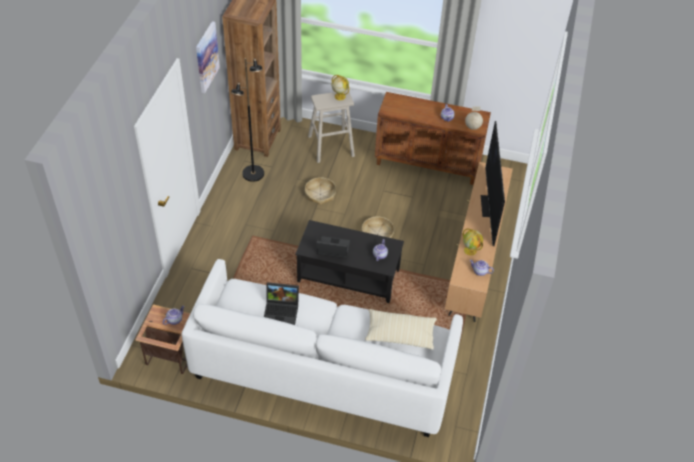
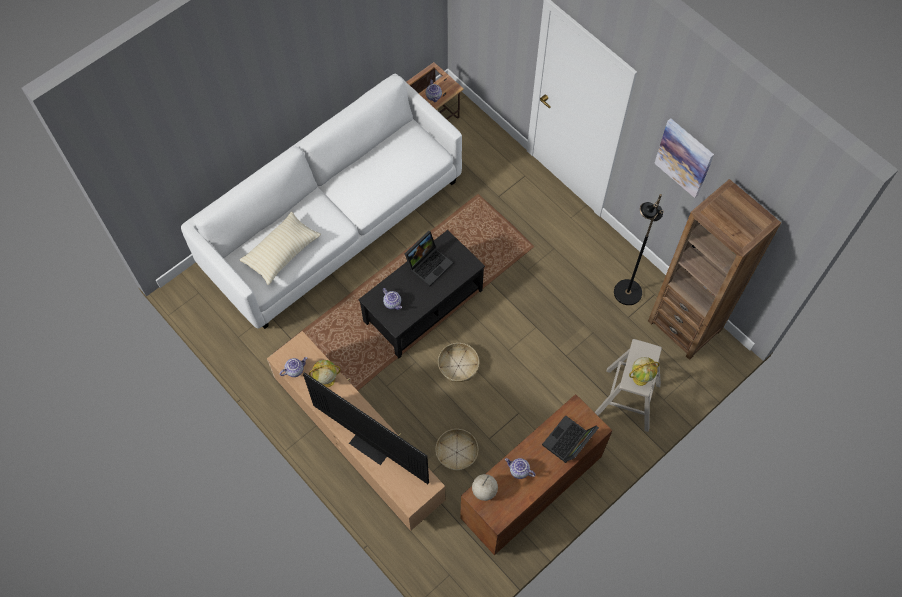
camera: 125 degrees right, 15 degrees up
(282, 310) = (379, 174): laptop -> laptop (568, 443)
(320, 194) = (553, 342): basket -> basket (457, 452)

